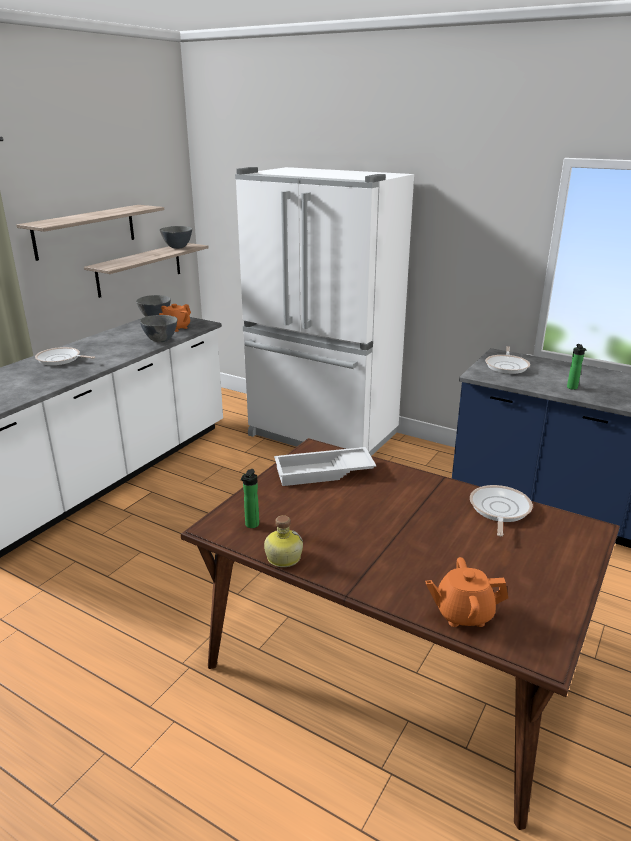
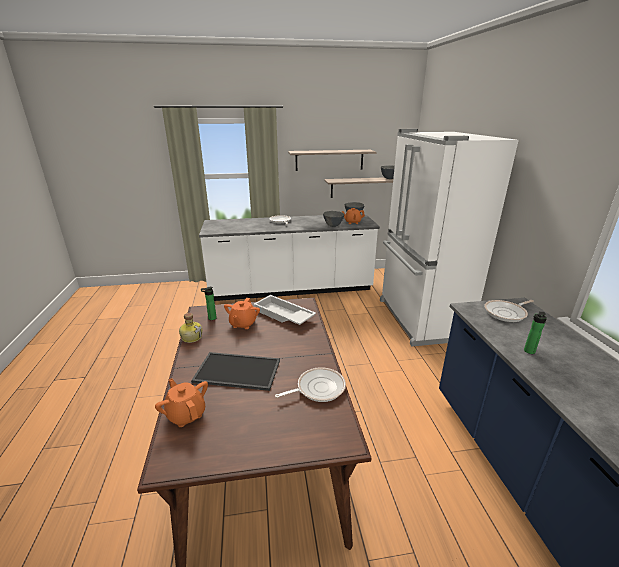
camera: 50 degrees right, 0 degrees up
(304, 507) = (243, 324): none -> orange teapot
(412, 549) = (236, 372): none -> tray

